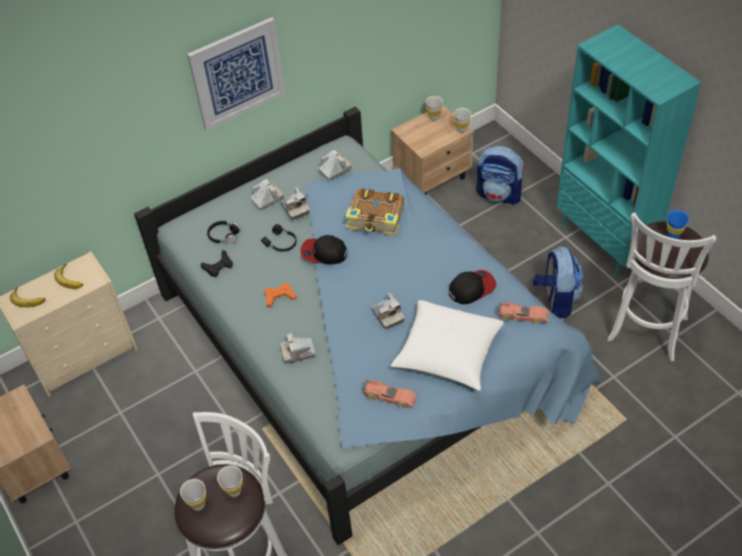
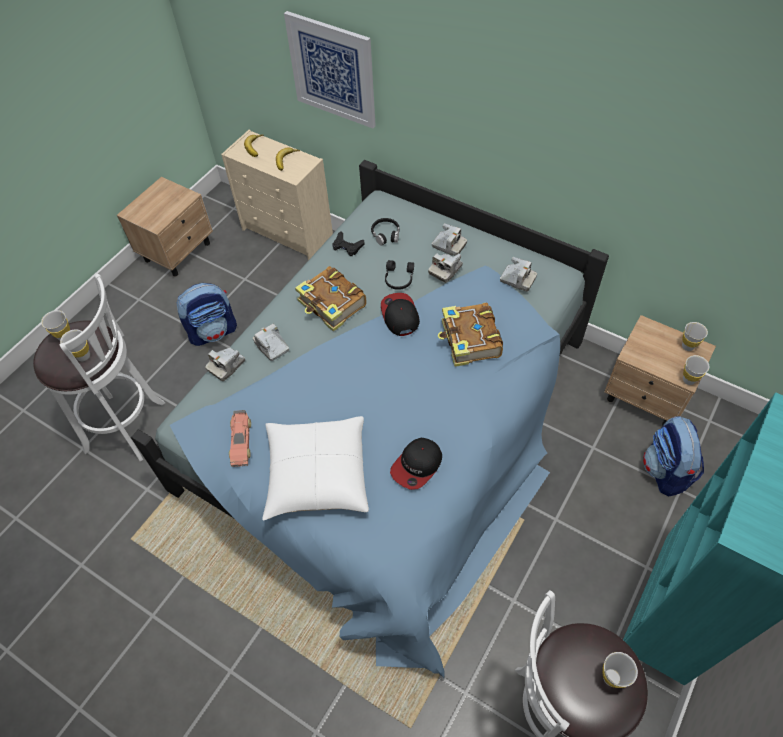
camera: 65 degrees right, 5 degrees up
(237, 73) = (497, 111): picture -> picture (332, 70)
(279, 296) = (332, 305): orange game controller -> book
(387, 315) = (343, 400): camera -> camera (226, 366)
(472, 288) = (417, 466): cap -> cap turned 90 degrees clockwise
(522, 316) = (400, 533): toy car -> none
(556, 300) = (544, 588): backpack -> backpack (213, 331)
(673, 235) = (611, 677): blue cup -> white cup

